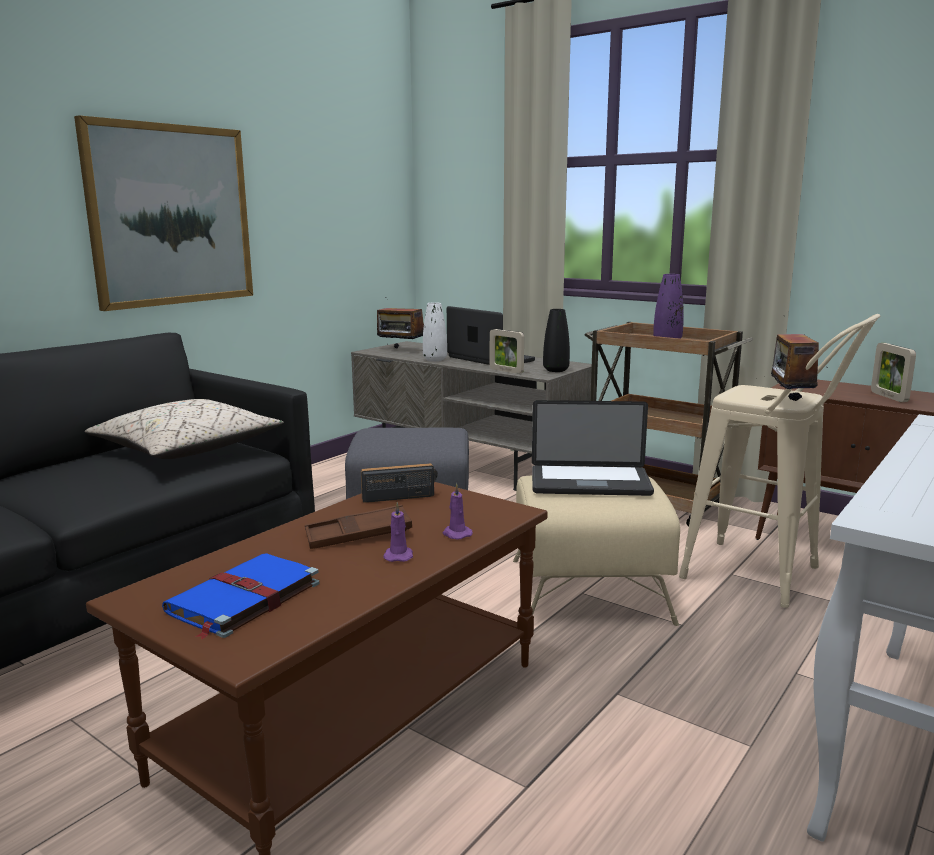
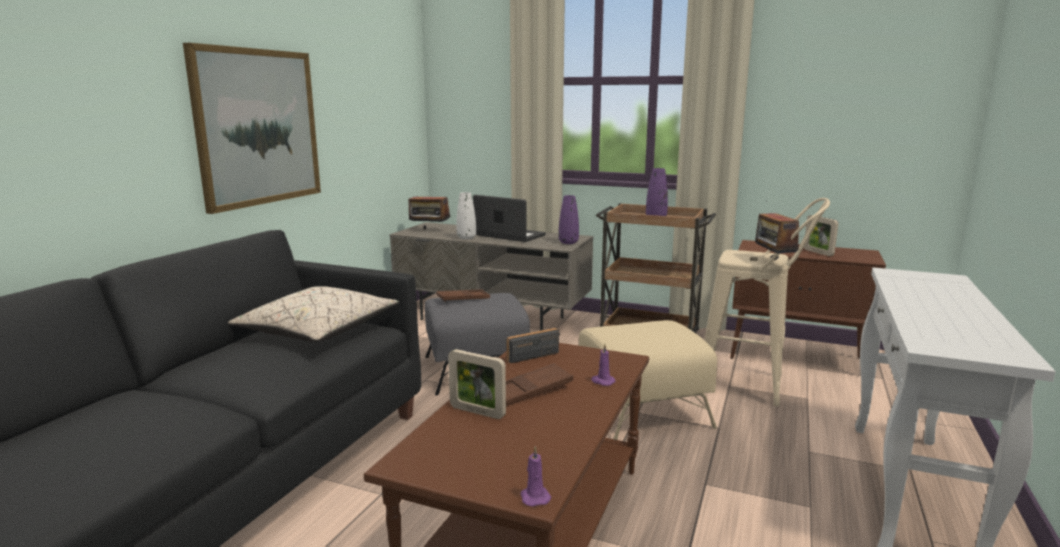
camera: 15 degrees left, 0 degrees up
(242, 599) = (491, 453): blue book -> none
(398, 430) = (463, 299): none -> brown tray
(398, 556) = (576, 403): purple candle -> purple candle (534, 497)
(506, 371) = (532, 245): picture frame -> picture frame (477, 412)
(556, 370) = (568, 242): black vase -> purple vase
(590, 483) = (641, 330): laptop -> none

